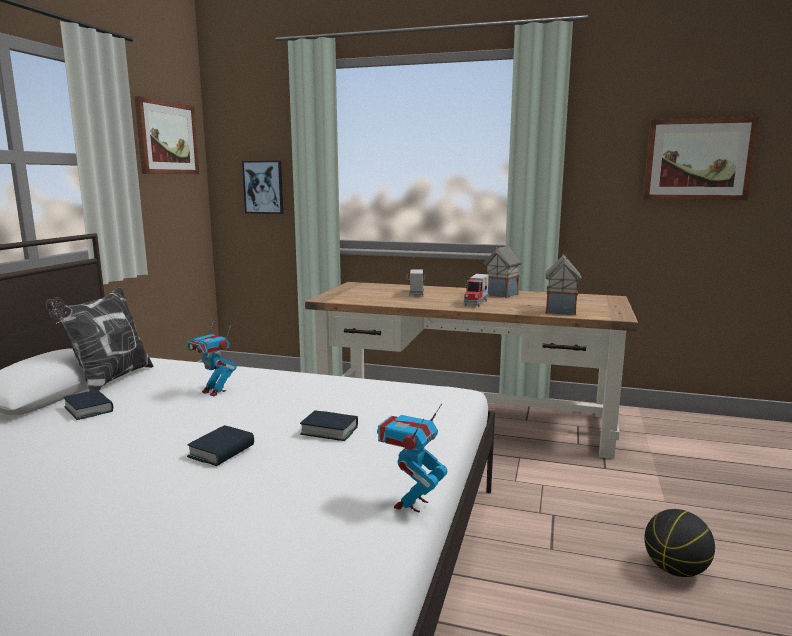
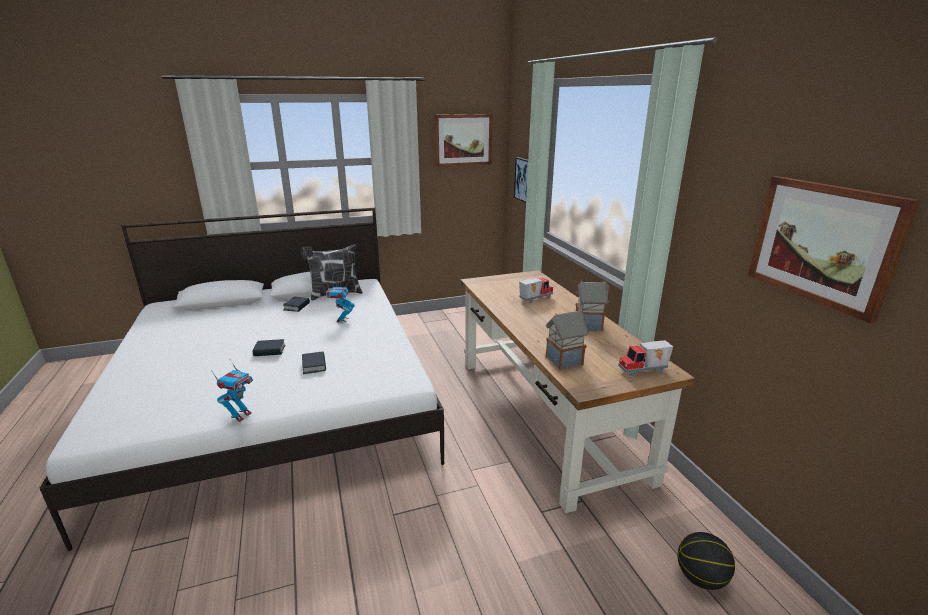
camera: 55 degrees right, 10 degrees up
(411, 504) = (240, 415): toy robot -> toy robot turned 120 degrees clockwise
(477, 303) = (539, 325): toy truck -> toy truck (643, 371)
(675, 570) = (412, 587): basketball -> basketball (701, 578)

